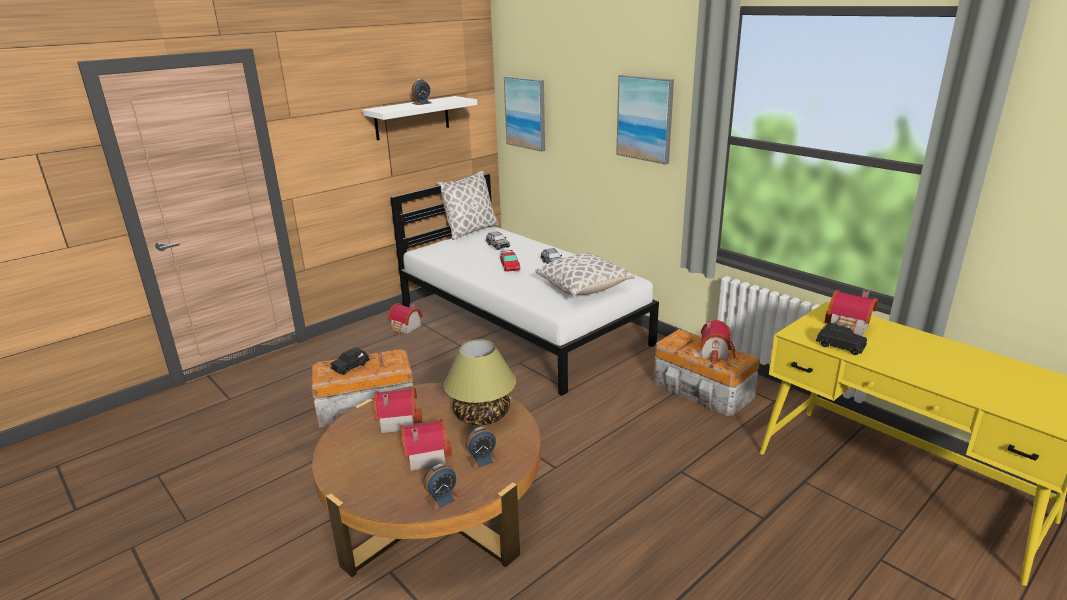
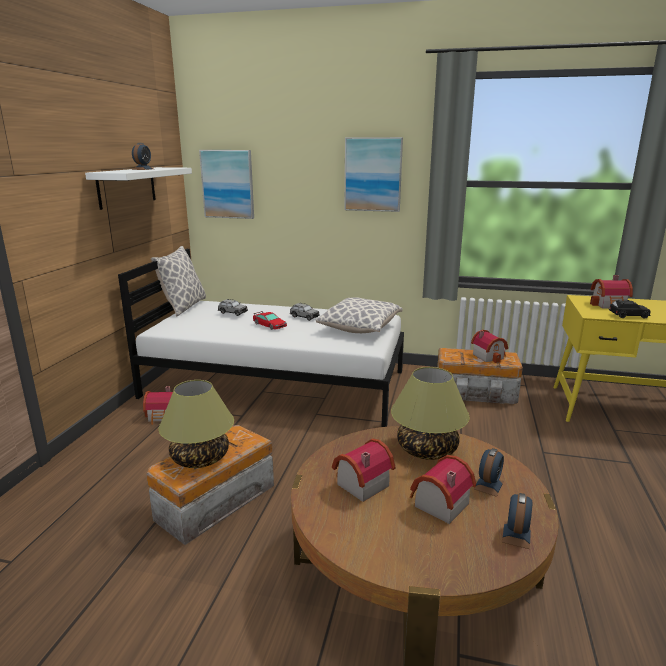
camera: 35 degrees left, 5 degrees down
(350, 366) = (200, 457): black toy car -> table lamp

